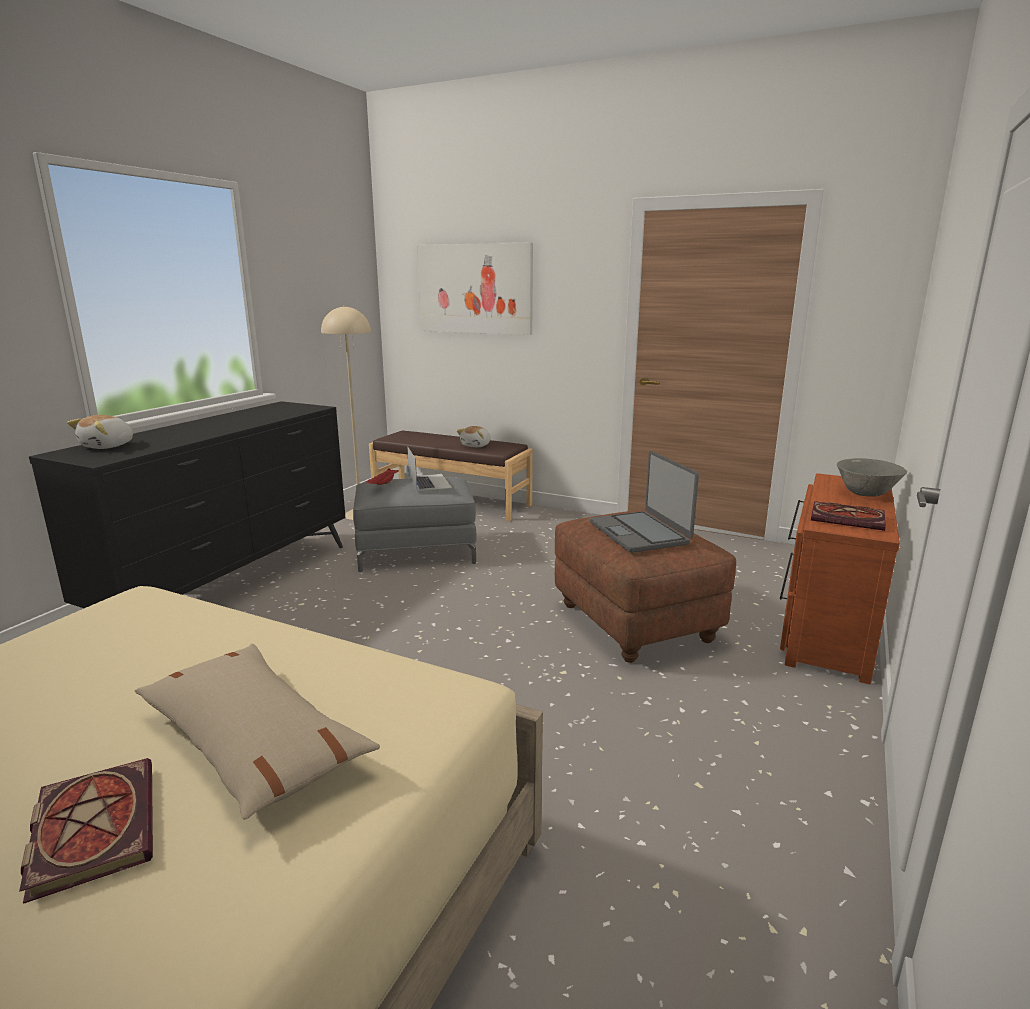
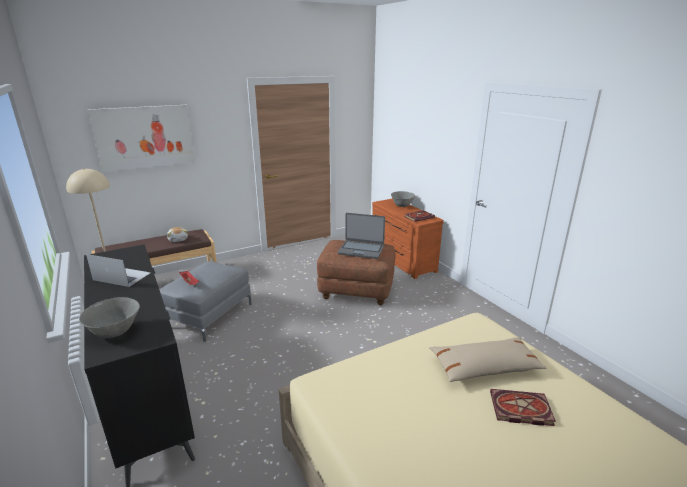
camera: 55 degrees left, 5 degrees up
(108, 446) = (115, 332): plush toy -> grey bowl
(429, 482) = (210, 270): laptop -> laptop (121, 276)

